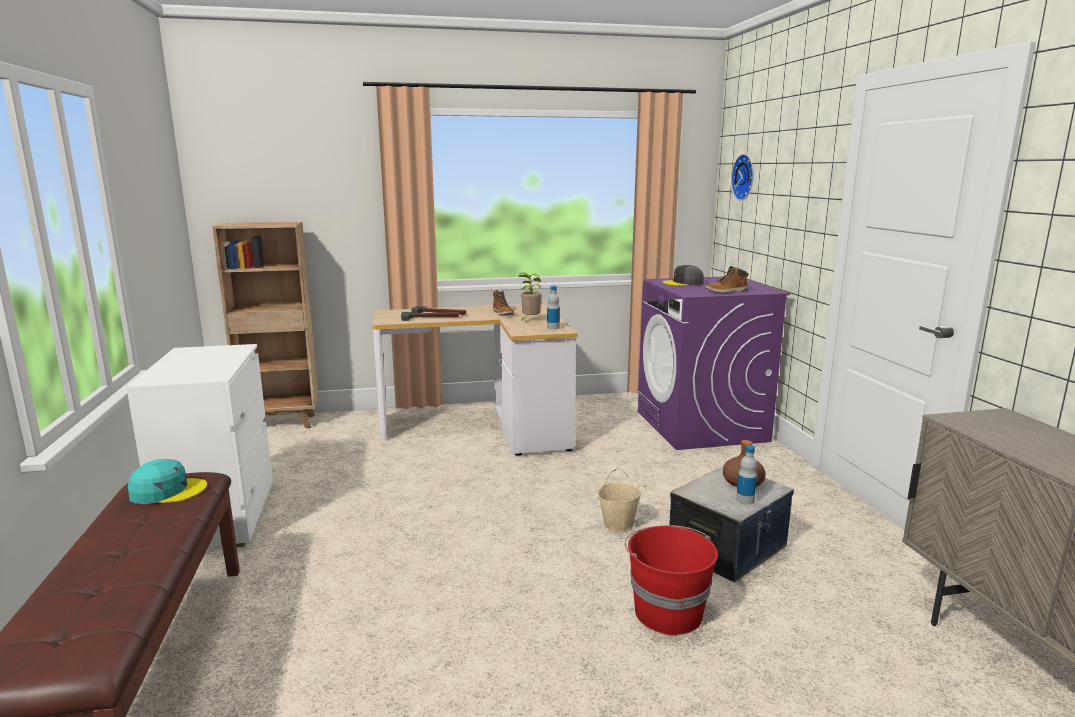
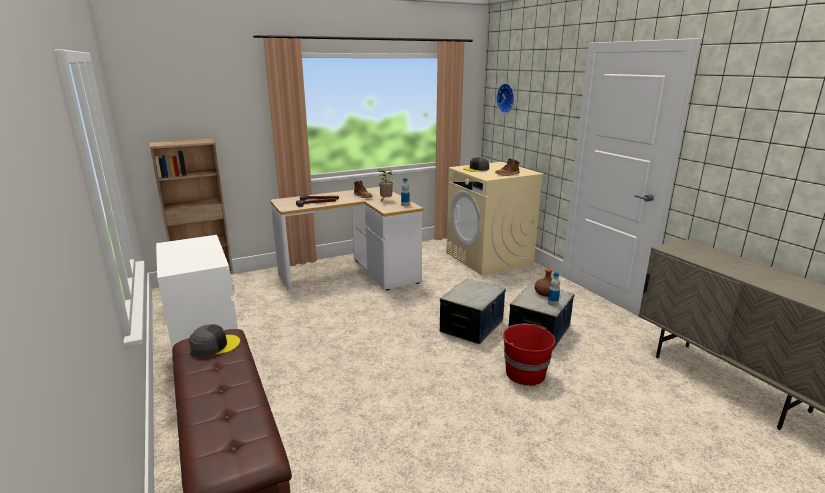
camera: 15 degrees left, 5 degrees up
(168, 491) = (214, 346): turquoise cap -> grey cap
(618, 524) = (472, 326): beige bucket -> storage box
(701, 426) = (489, 258): purple washing machine -> beige washing machine

